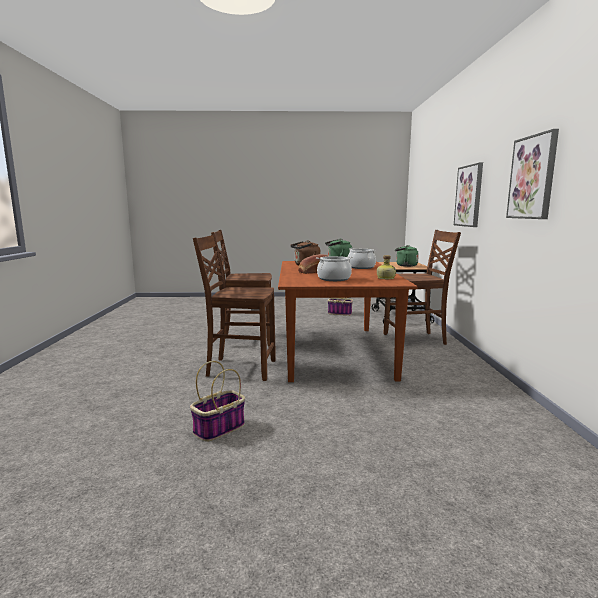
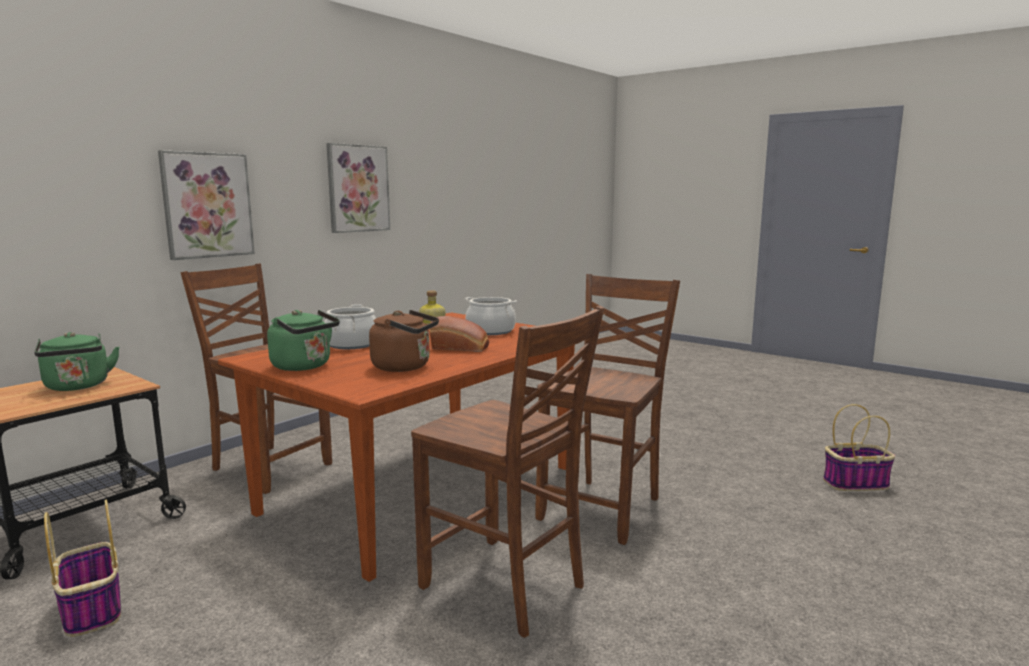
camera: 140 degrees left, 0 degrees up
(219, 429) = (690, 449): basket -> basket (856, 483)
(240, 368) = (603, 509): brown chair -> brown chair turned 105 degrees counterclockwise

